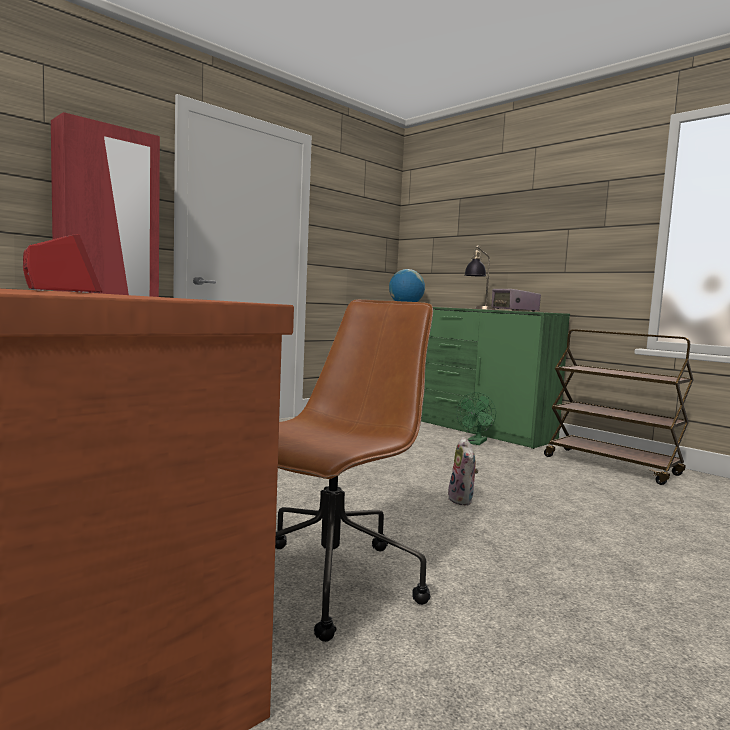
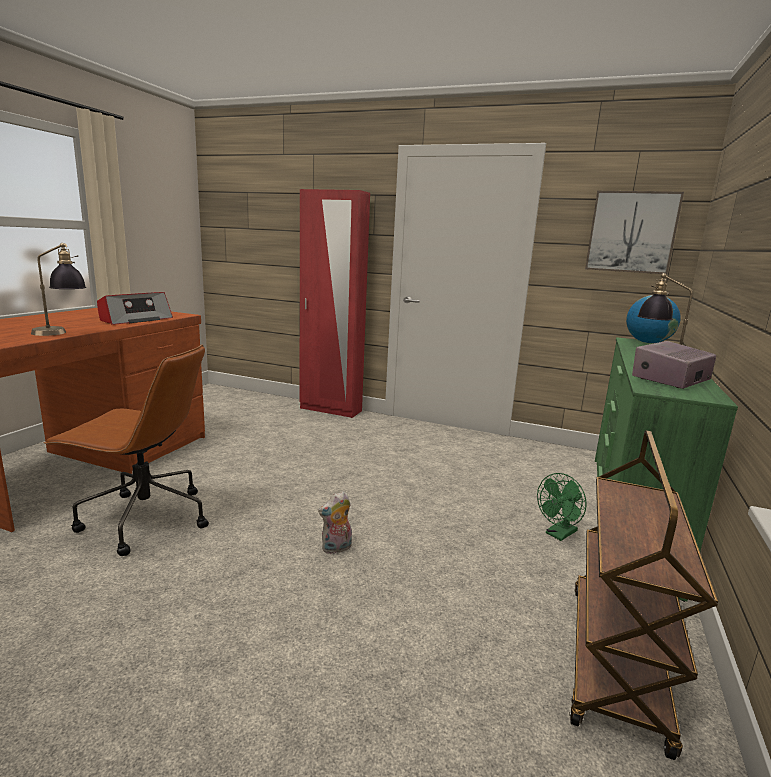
camera: 65 degrees right, 10 degrees up
(153, 296) = (61, 333): none -> table lamp
(367, 222) = (631, 232): none -> picture
(475, 443) = (558, 534): green fan -> green fan turned 45 degrees counterclockwise

